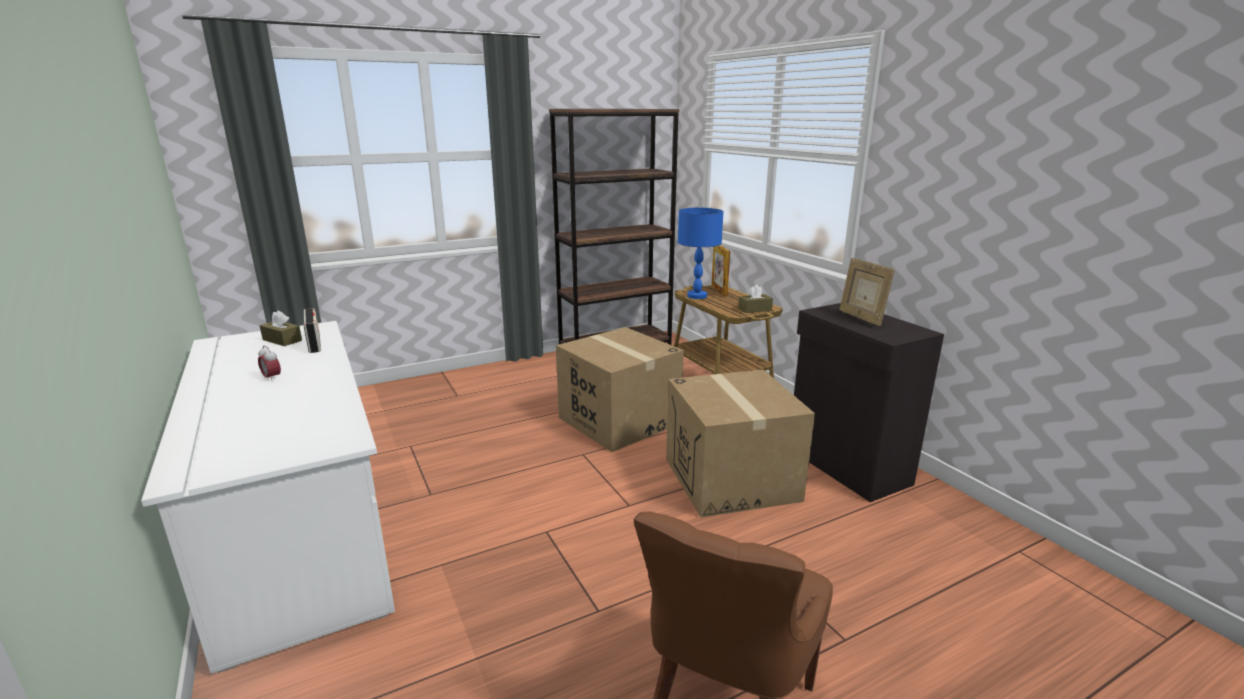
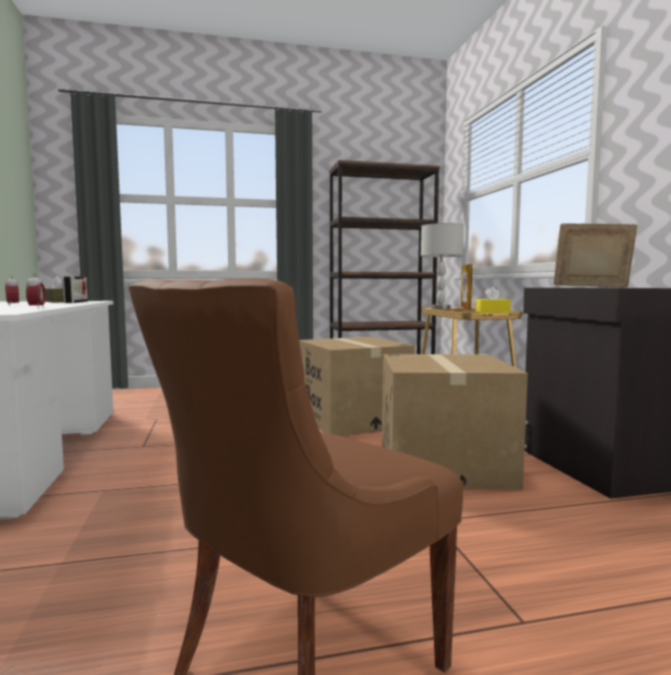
camera: 15 degrees right, 15 degrees down
(338, 401) = (36, 308): none -> alarm clock
(697, 296) = (440, 308): blue table lamp -> grey table lamp
(755, 309) = (492, 312): brown tissue box -> yellow tissue box
(861, 318) = (592, 287): picture frame -> picture frame turned 105 degrees clockwise

